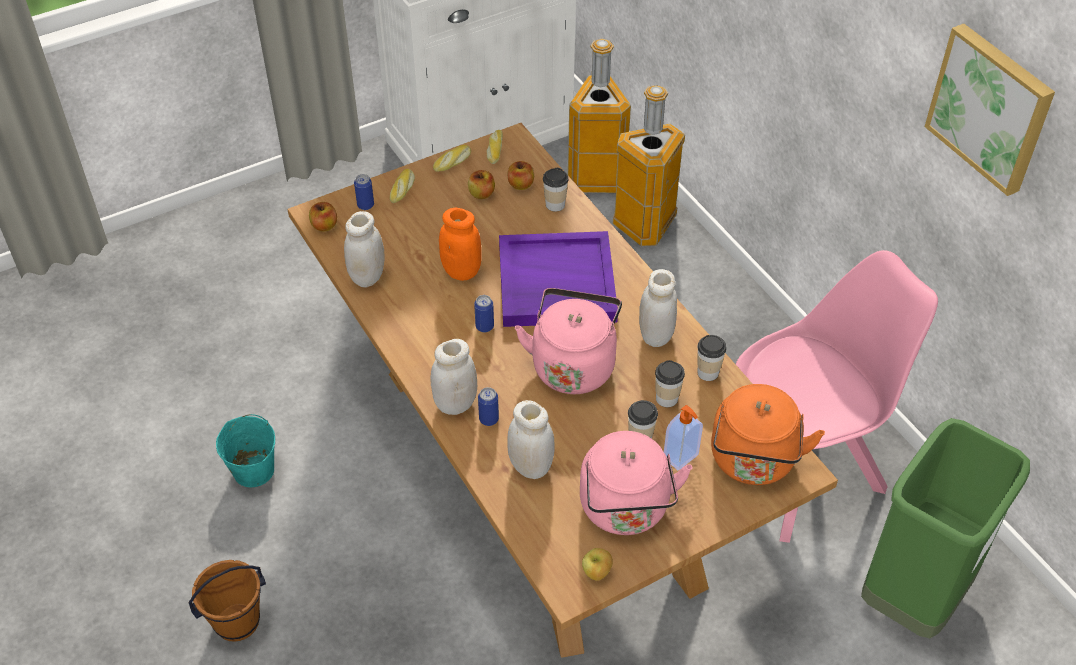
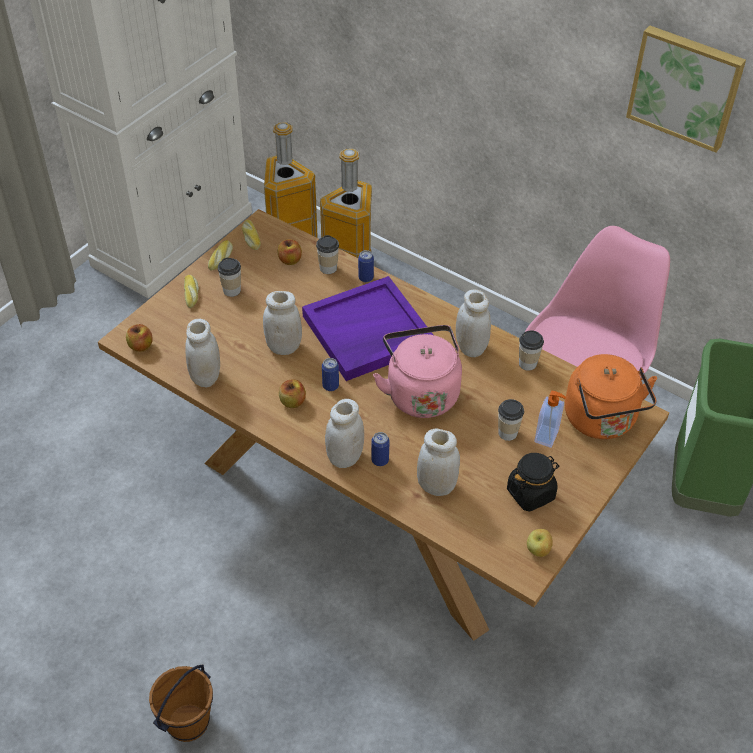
camera: 25 degrees left, 0 degrees up
(253, 470) = (129, 587): turquoise bucket -> none
(365, 205) = (167, 317): can -> can (366, 278)
(461, 271) = (284, 347): orange jar -> white jar
(481, 194) = (261, 277): apple -> apple (292, 402)
(626, 510) = (531, 493): pink kettle -> black jar
(666, 399) = (509, 394): cup -> cup (232, 290)

